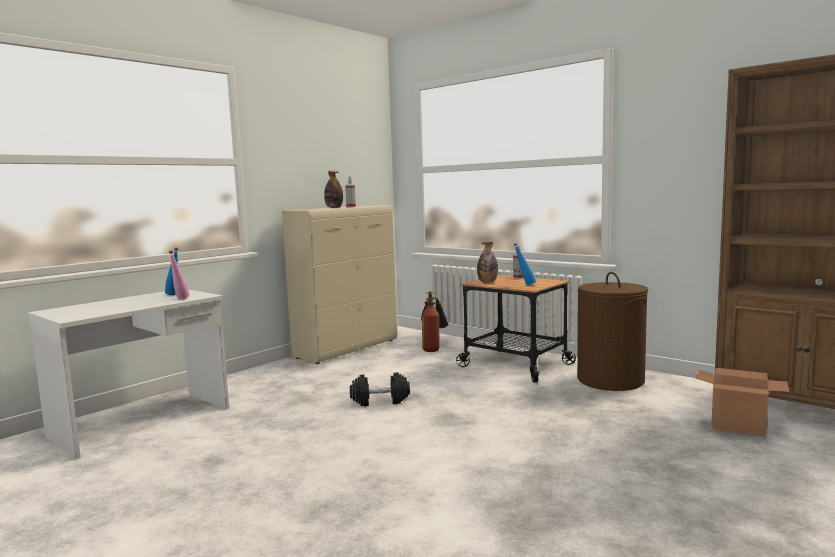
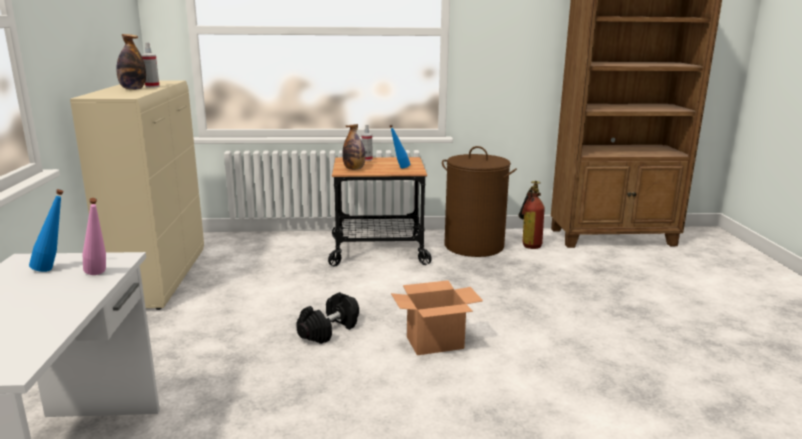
camera: 45 degrees left, 10 degrees up
(435, 348) = (267, 252): fire extinguisher -> fire extinguisher (529, 243)
(739, 426) = (605, 261): cardboard box -> cardboard box (435, 343)

